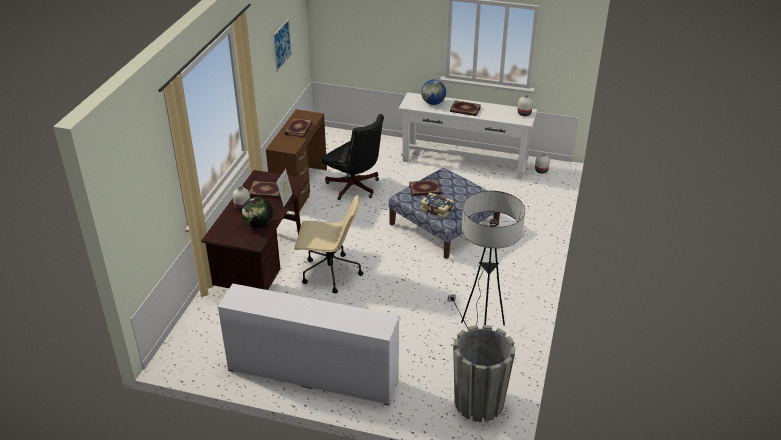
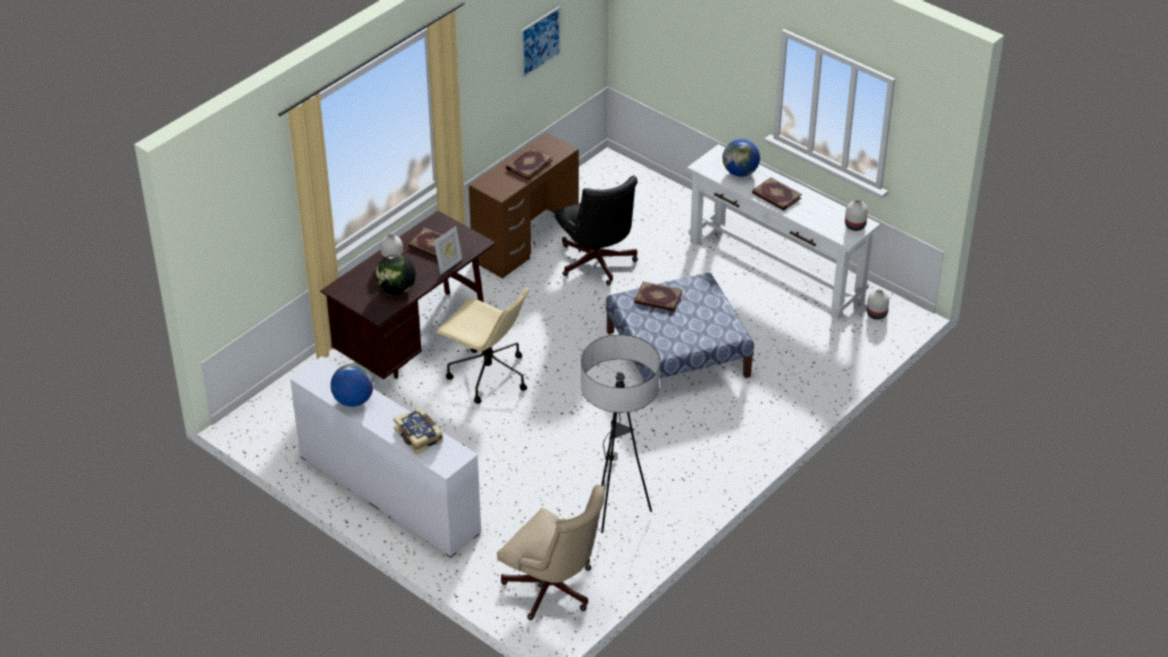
camera: 25 degrees right, 5 degrees up
(278, 307) = (353, 400): none -> globe
(437, 209) = (653, 332): book -> book (419, 436)
(479, 403) = (554, 591): grey planter -> beige office chair

